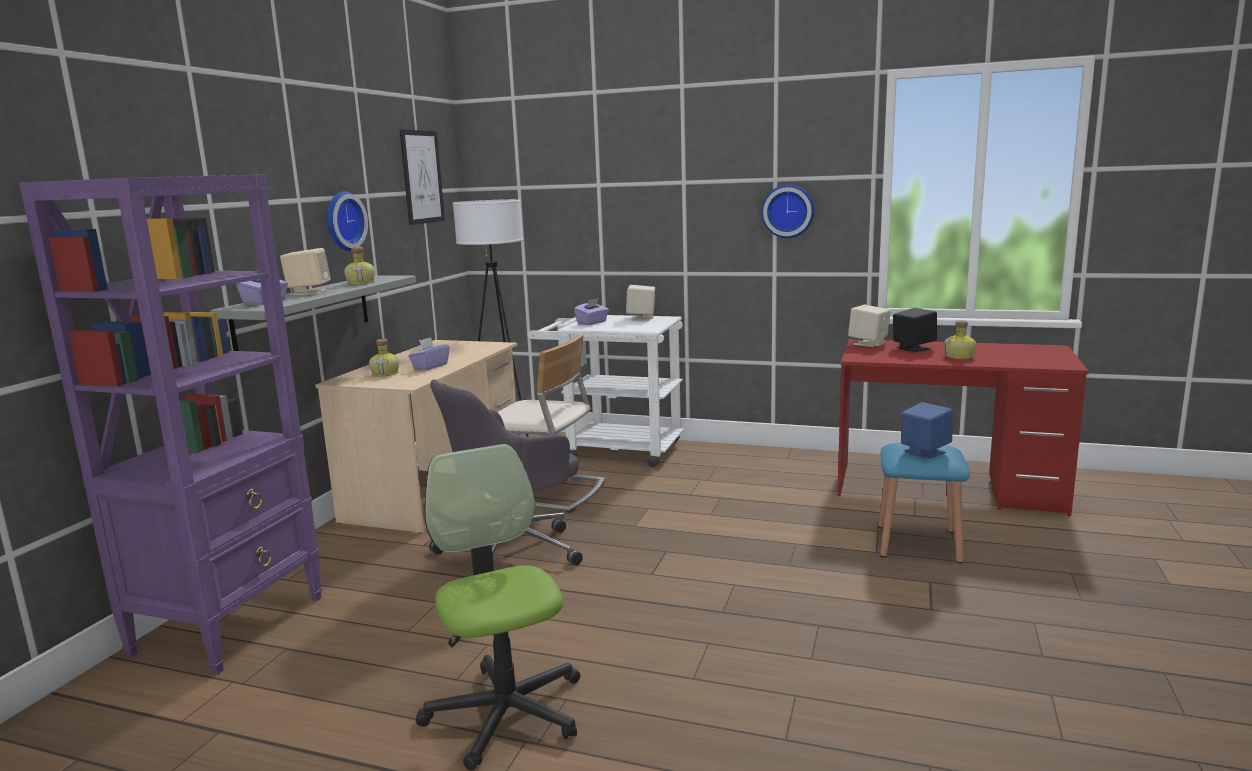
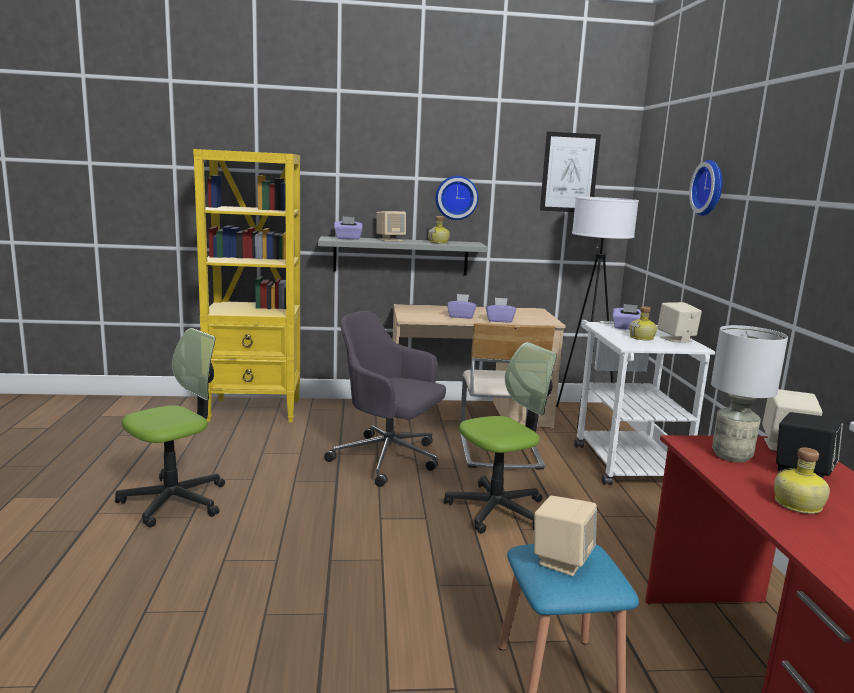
camera: 65 degrees right, 0 degrees up
(231, 624) = (255, 410): purple bookcase -> yellow bookcase
(386, 374) = (431, 311): bottle -> bottle (642, 338)
(468, 357) = (499, 320): none -> purple tissue box
(670, 517) = (497, 509): none -> office chair
(788, 211) = (817, 248): wall clock -> wall clock (710, 188)
(883, 354) = (732, 456): none -> grey table lamp
(924, 452) = (561, 560): blue speaker -> beige speaker

